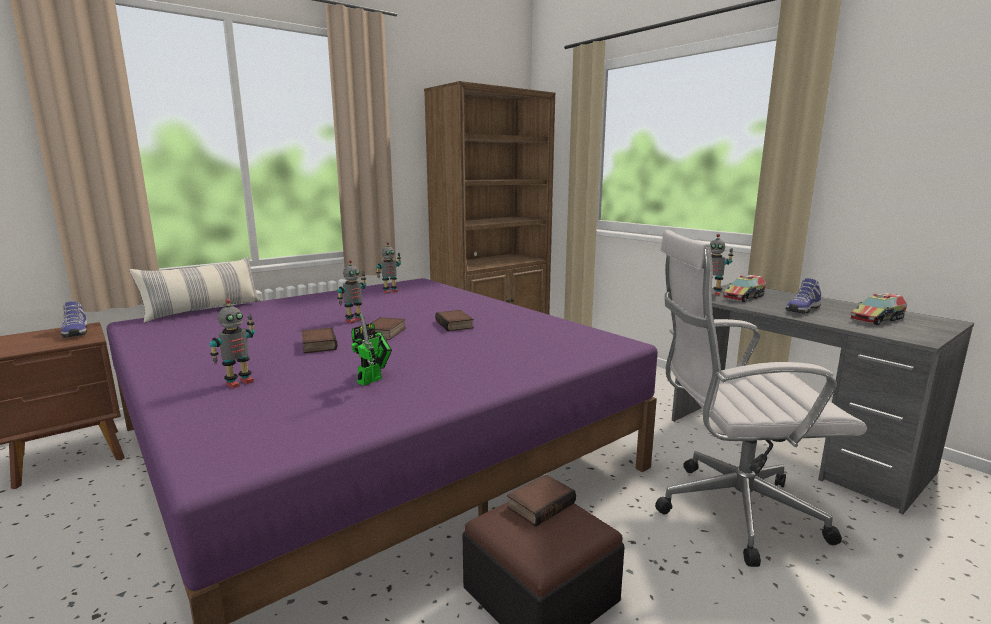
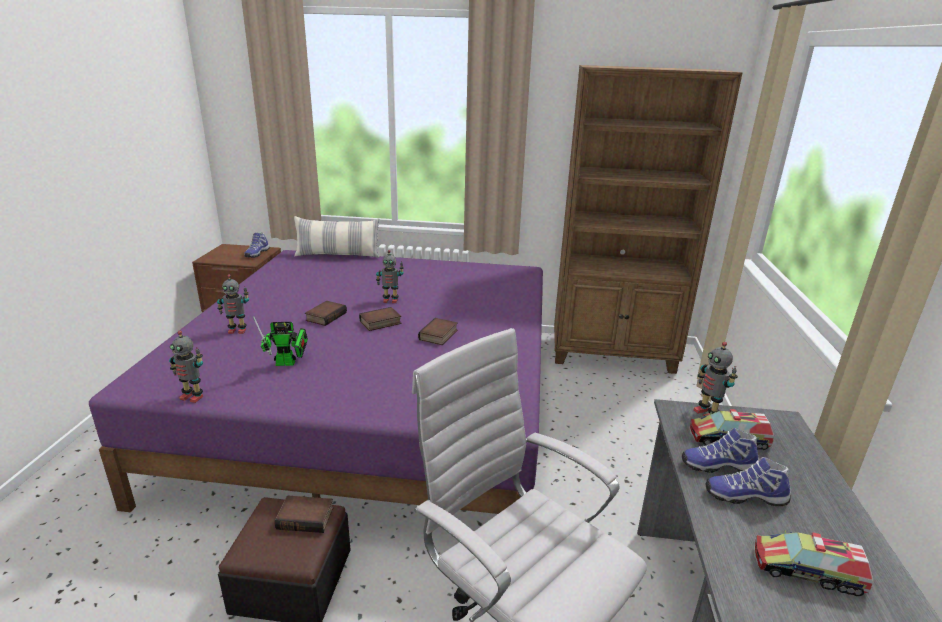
camera: 45 degrees right, 10 degrees up
(390, 291) = (477, 276): toy robot -> toy robot (192, 397)
(766, 305) = (717, 465): none -> shoe

